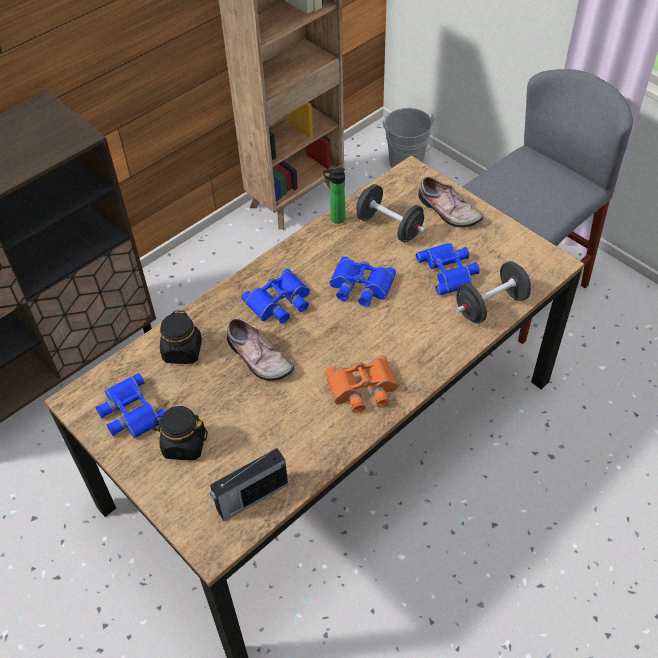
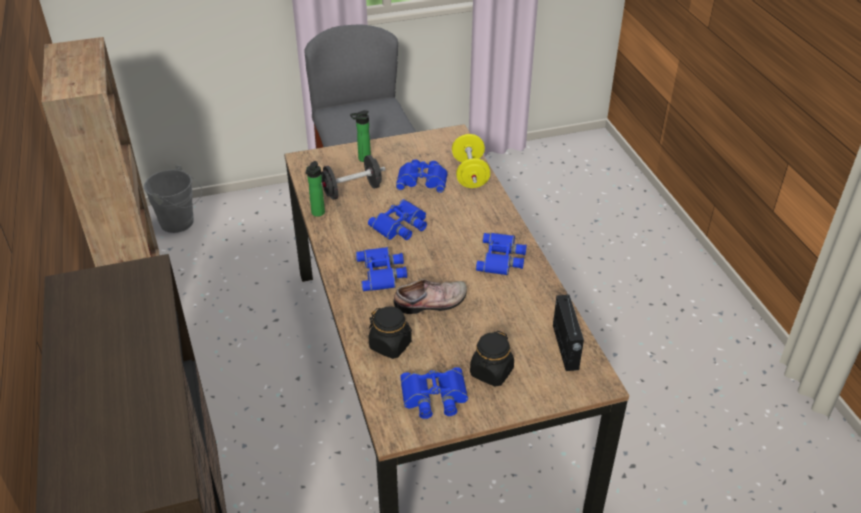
camera: 65 degrees left, 10 degrees down
(362, 389) = (502, 258): orange binoculars -> blue binoculars
(447, 211) = (362, 159): shoe -> bottle
(491, 306) = (470, 174): black dumbbell -> yellow dumbbell

